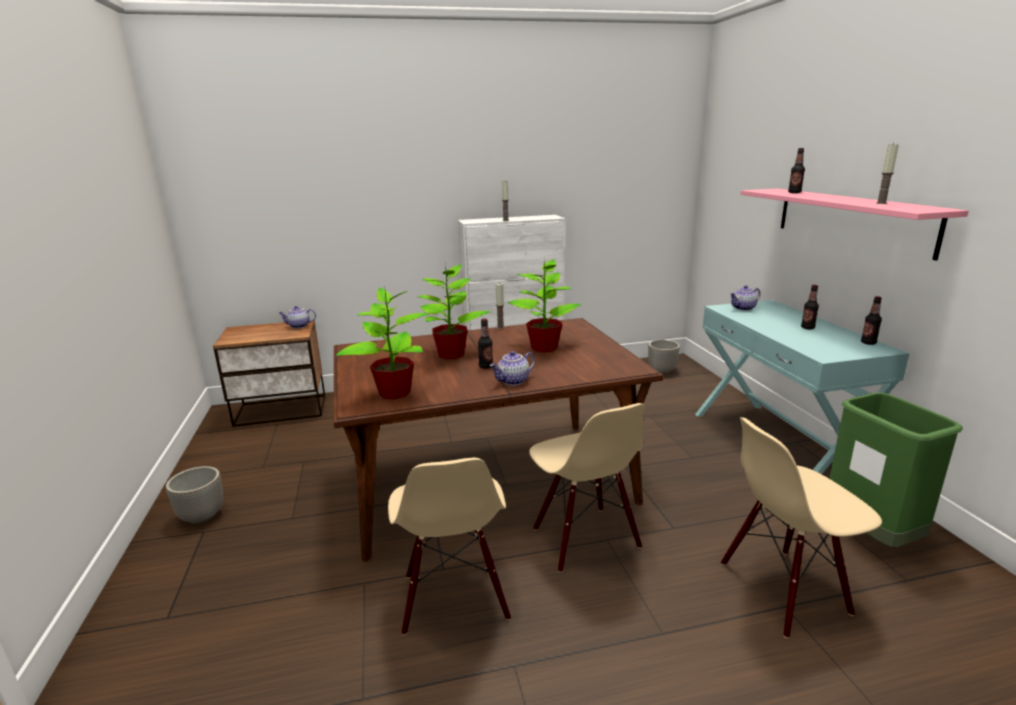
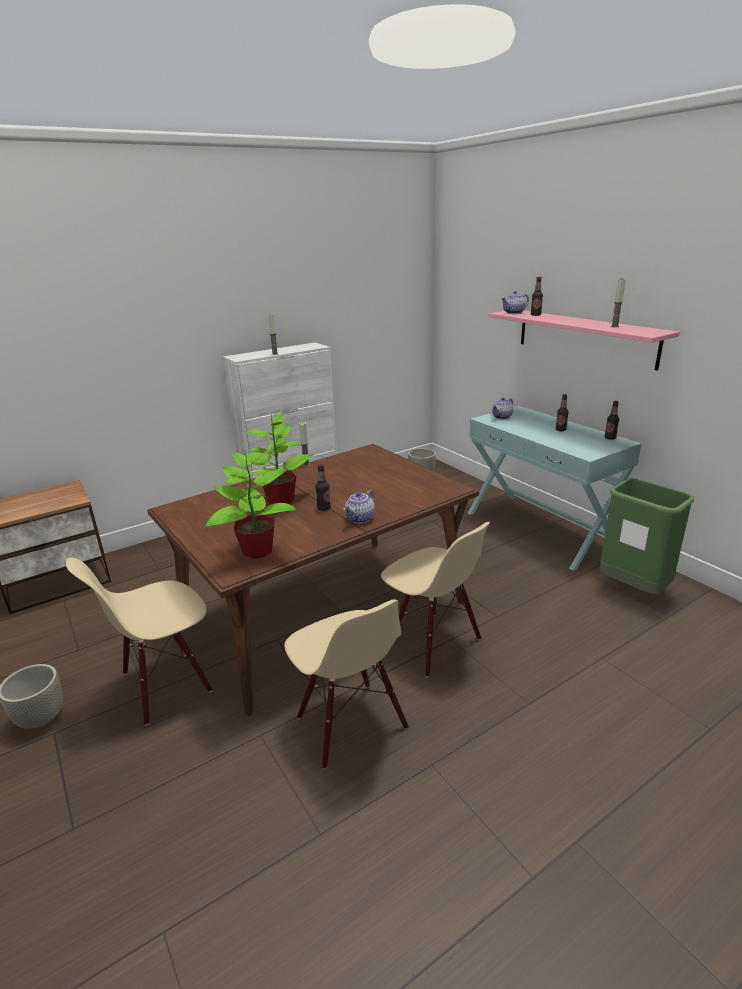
camera: 20 degrees left, 5 degrees up
(298, 326) = (67, 490): teapot -> teapot (514, 313)
(544, 347) = (362, 480): potted plant -> none
(783, 589) = (595, 645): beige chair -> beige chair (166, 684)

